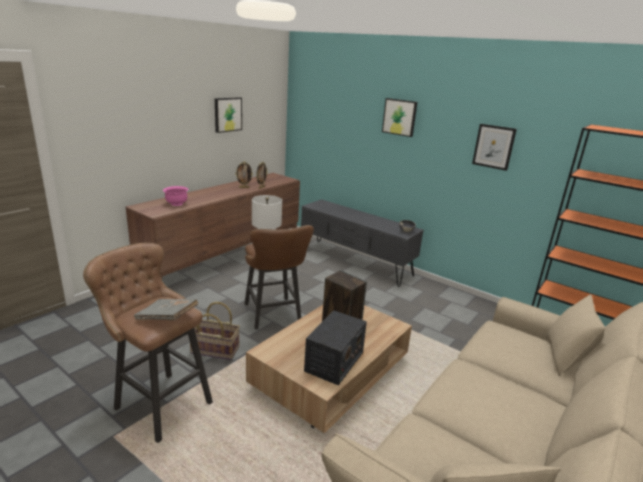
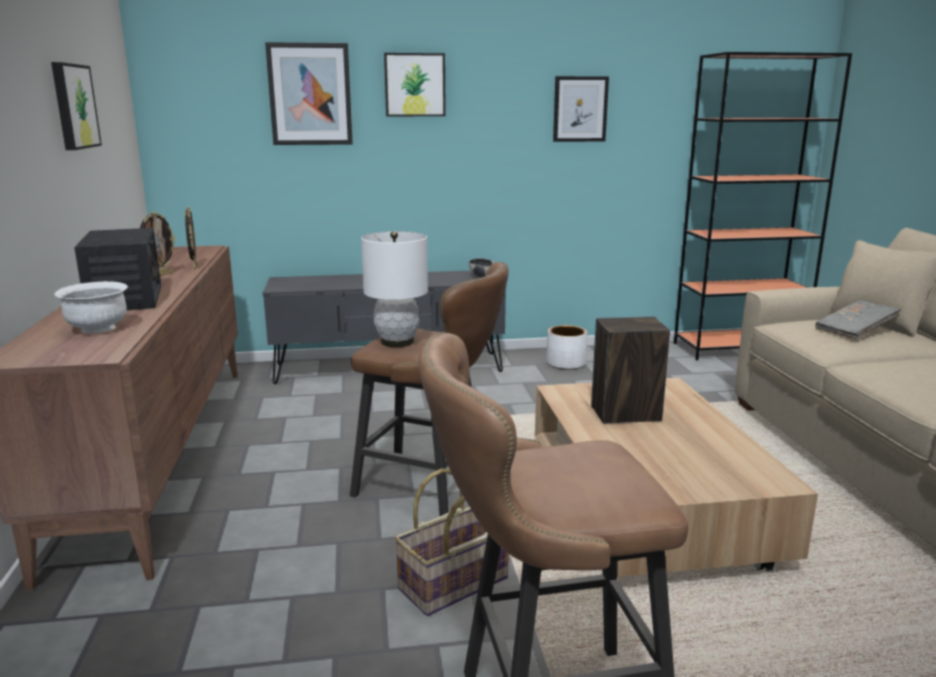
camera: 45 degrees left, 5 degrees down
(167, 317) = (616, 468): grey book -> grey book (855, 331)
(176, 204) = (98, 329): pink bowl -> white bowl
(334, 362) = (720, 453): radio -> radio (126, 298)
(351, 115) = (310, 94): none -> picture
(440, 298) = (566, 363): none -> white planter

